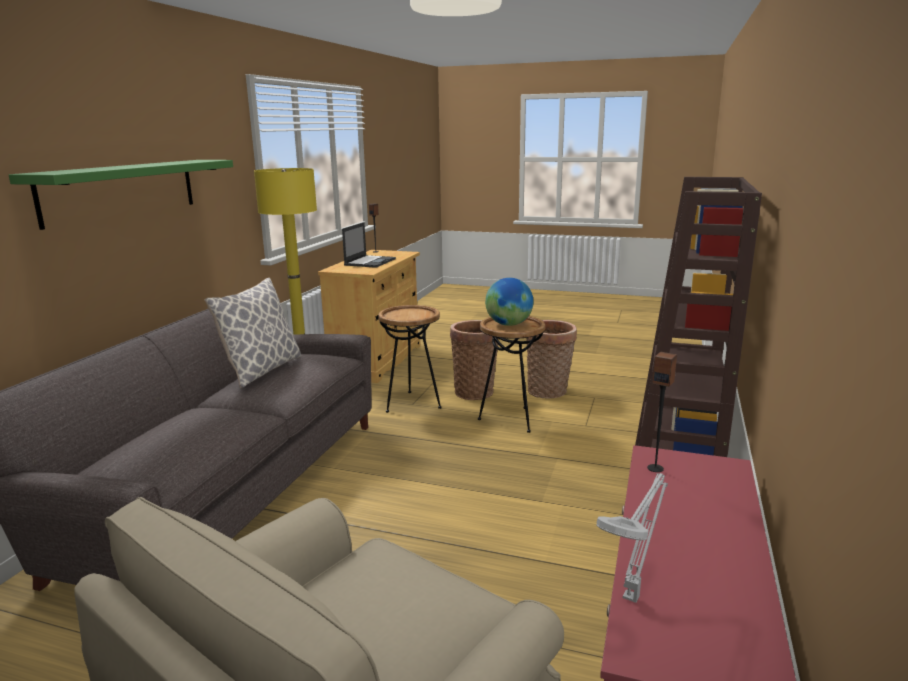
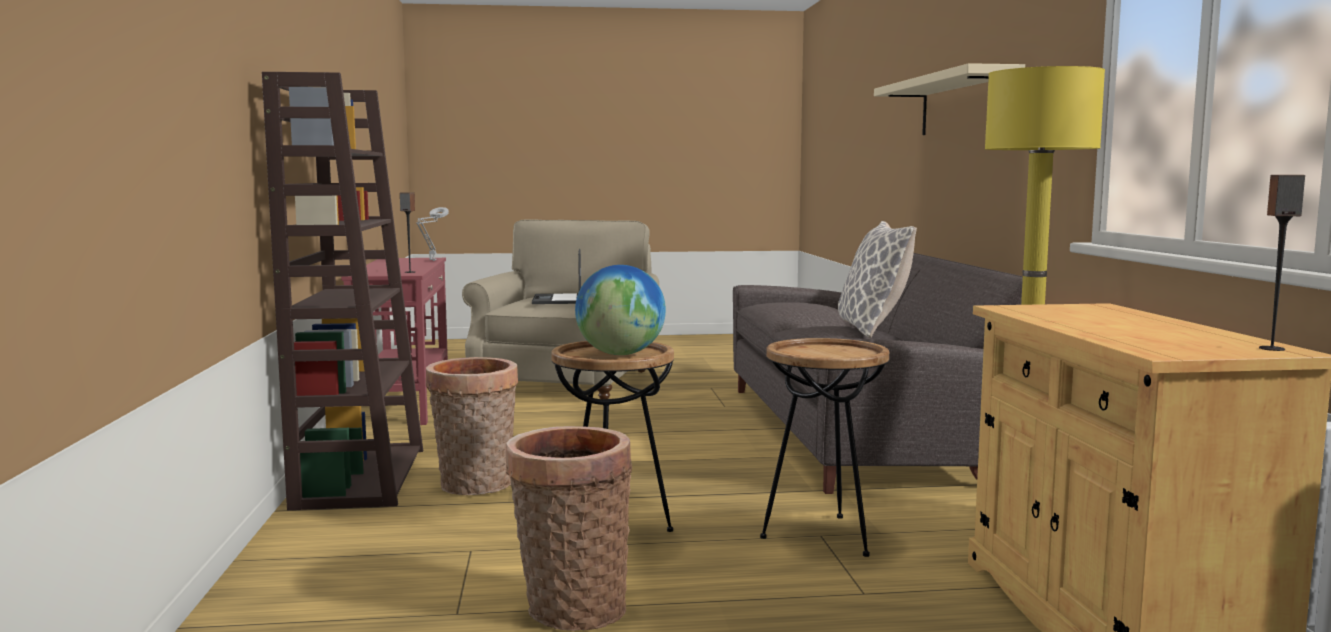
camera: 155 degrees right, 10 degrees down
(121, 190) = (964, 104): green shelf -> beige shelf
(370, 262) = (1113, 323): laptop -> laptop (557, 300)
(475, 391) = (738, 580): basket -> basket (475, 487)

